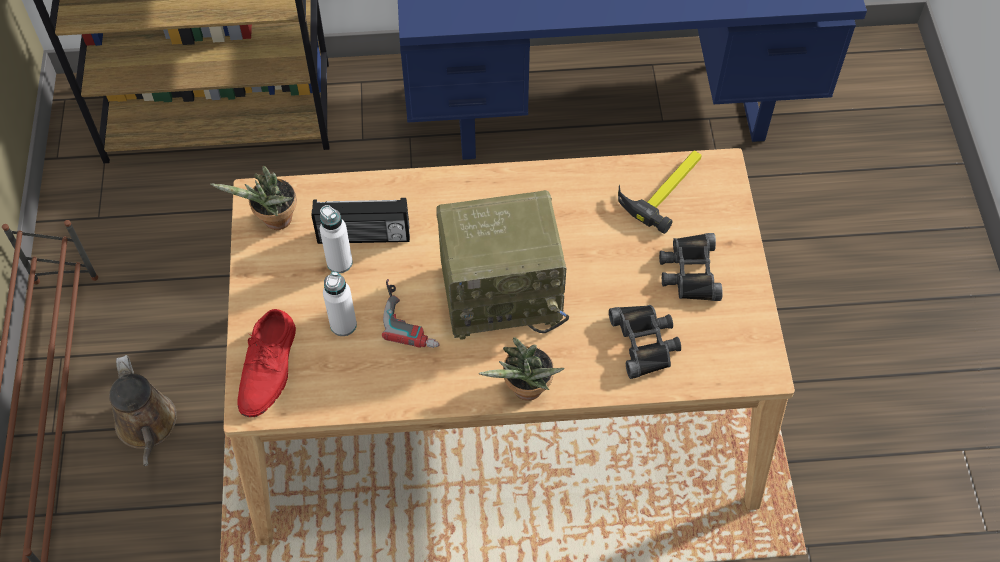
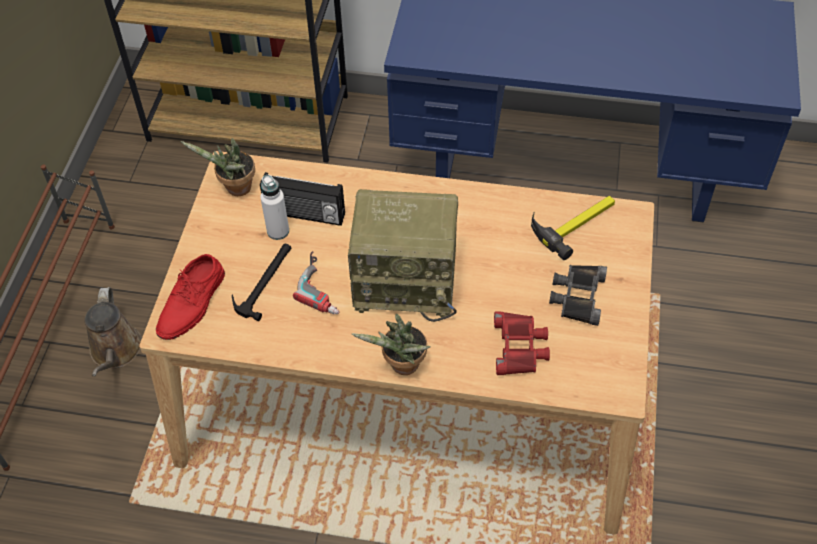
camera: 15 degrees right, 5 degrees down
(343, 325) = (265, 281): white bottle -> hammer
(645, 342) = (520, 347): black binoculars -> red binoculars

